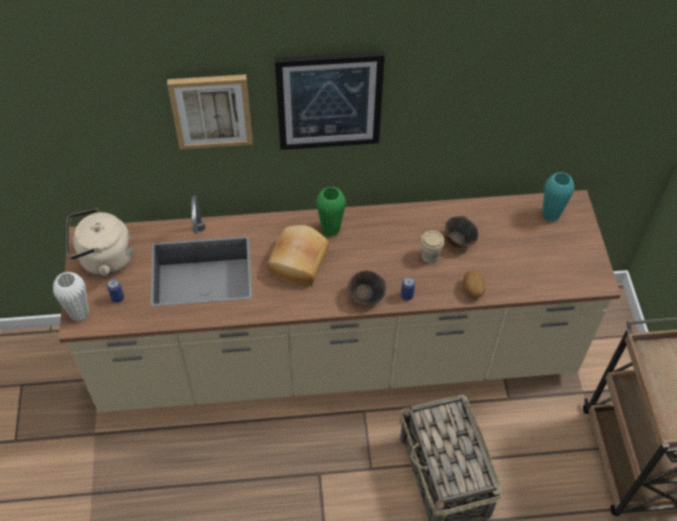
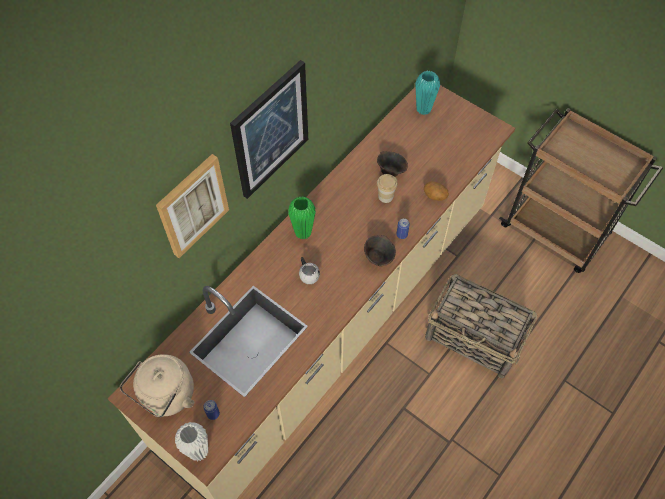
camera: 45 degrees left, 5 degrees up
(297, 262) = (307, 274): bread -> white mug

